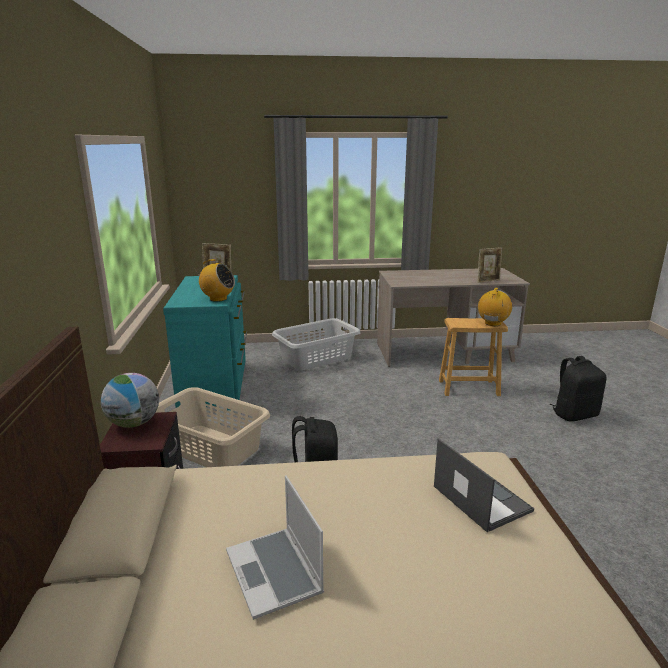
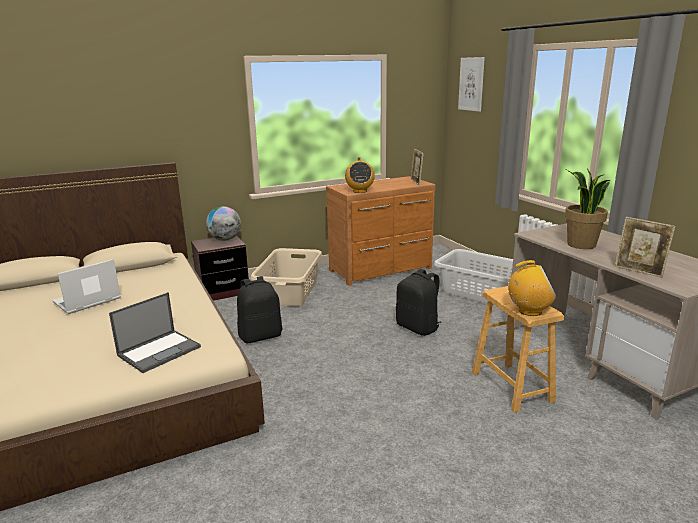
camera: 70 degrees right, 0 degrees up
(211, 169) = (471, 84): none -> picture
(216, 384) = (382, 270): turquoise dresser -> brown dresser
(432, 280) = (580, 245): none -> potted plant
(574, 414) = (521, 483): black backpack -> black backpack (418, 328)

